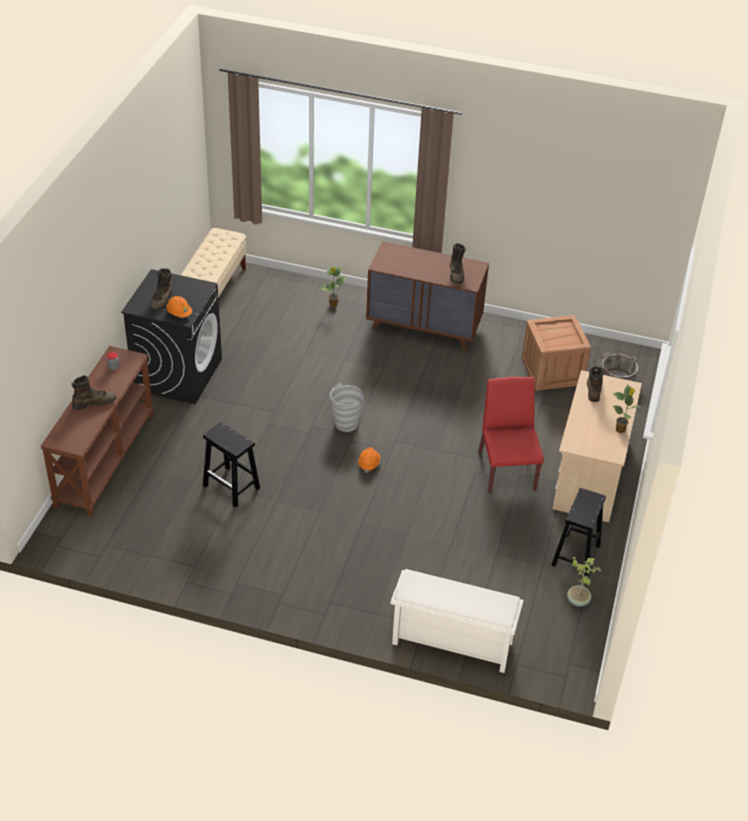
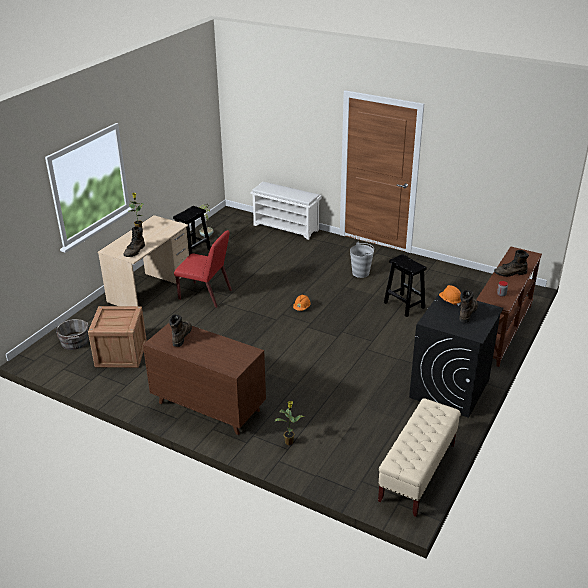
camera: 165 degrees left, 10 degrees down
(346, 423) = (310, 335): grey bucket -> grey bucket (361, 273)
(506, 470) = (206, 295): red chair -> red chair turned 75 degrees counterclockwise

